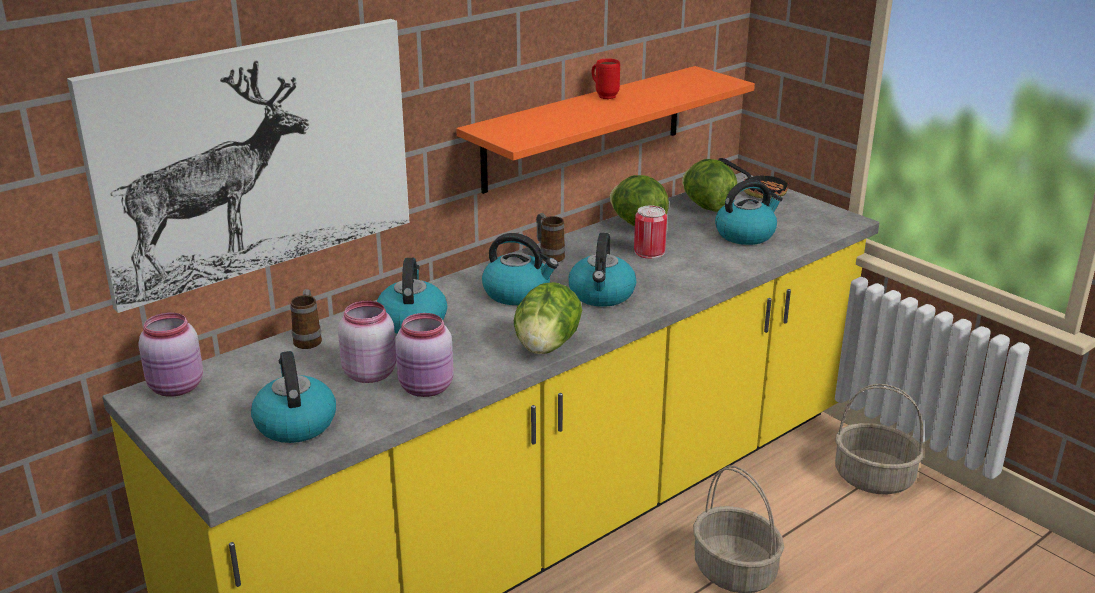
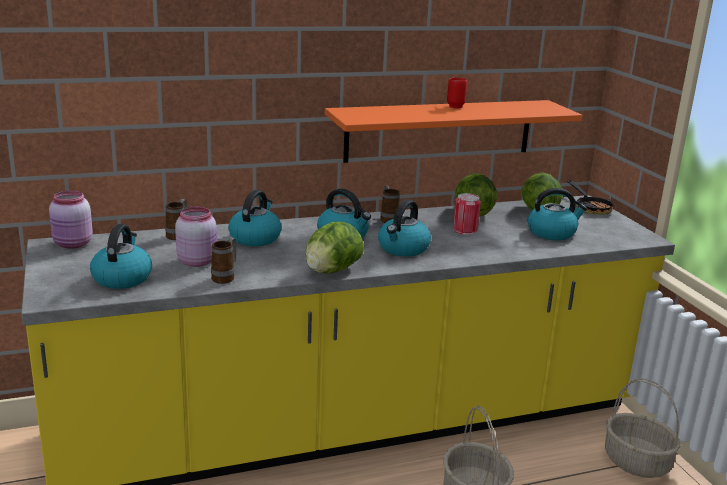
camera: 20 degrees right, 5 degrees down
(257, 158) = (160, 98): picture -> none
(427, 388) = (226, 277): pink jar -> mug

